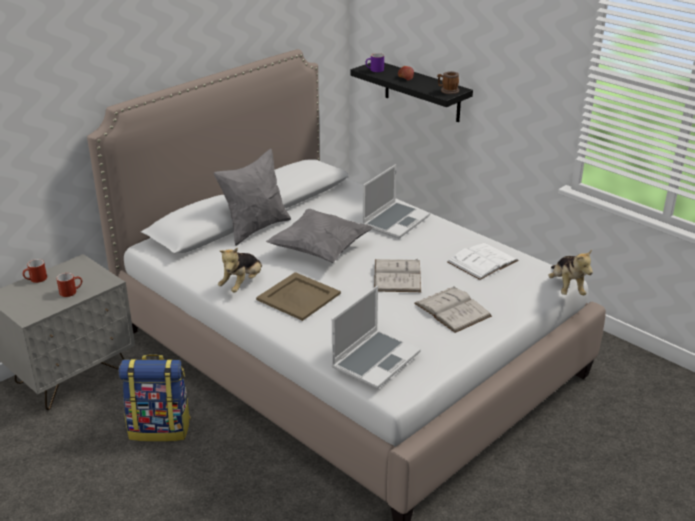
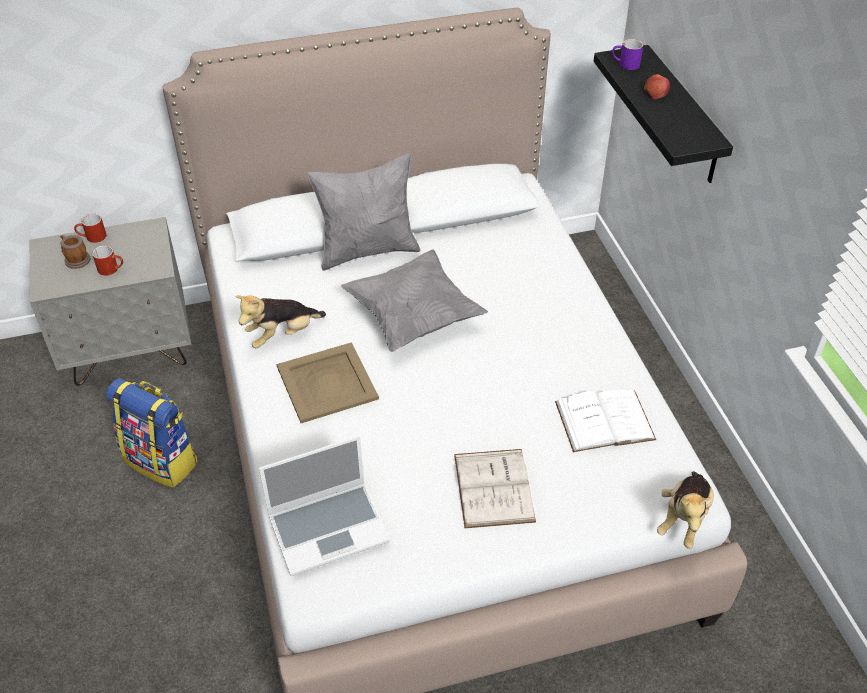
camera: 30 degrees right, 15 degrees up
(395, 221) = (547, 303): laptop -> none
(397, 275) = (471, 399): white book -> none
(447, 91) = (692, 138): mug -> mug (75, 259)

